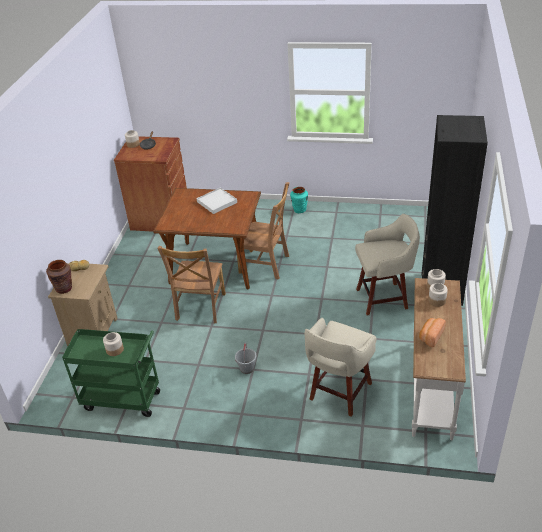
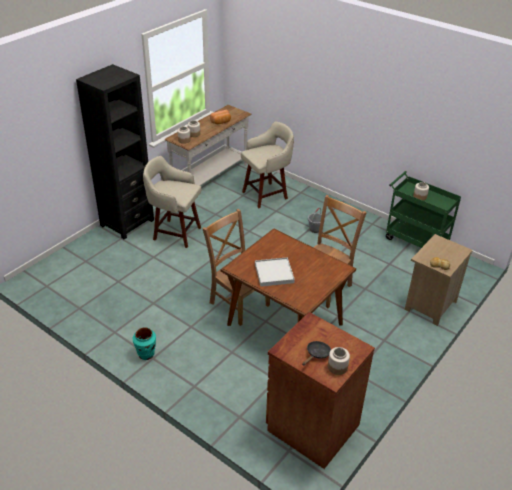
camera: 155 degrees left, 0 degrees up
(64, 288) = (456, 251): brown vase -> none

